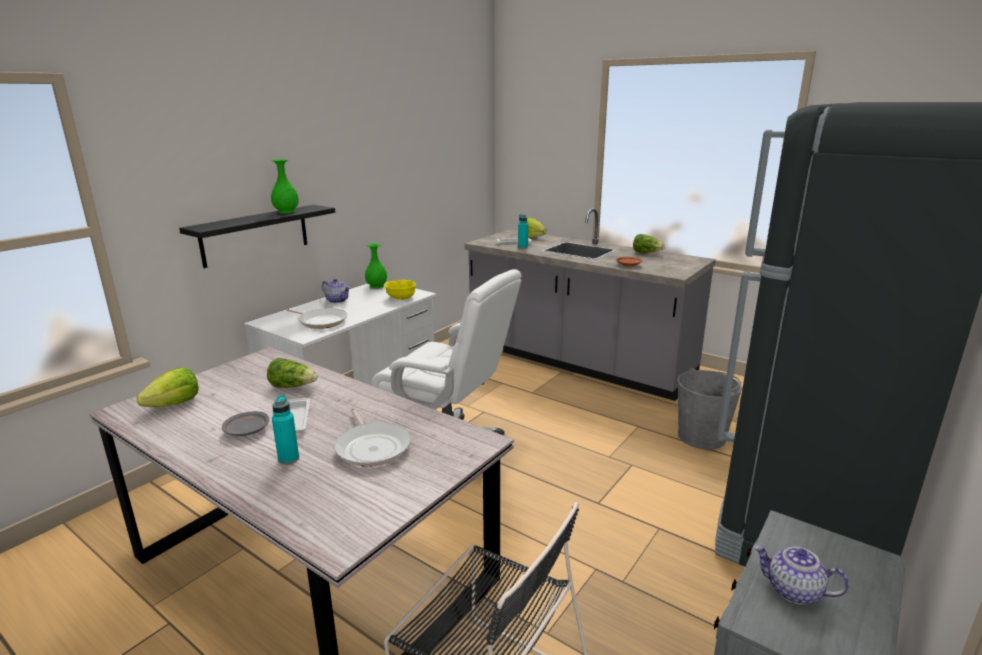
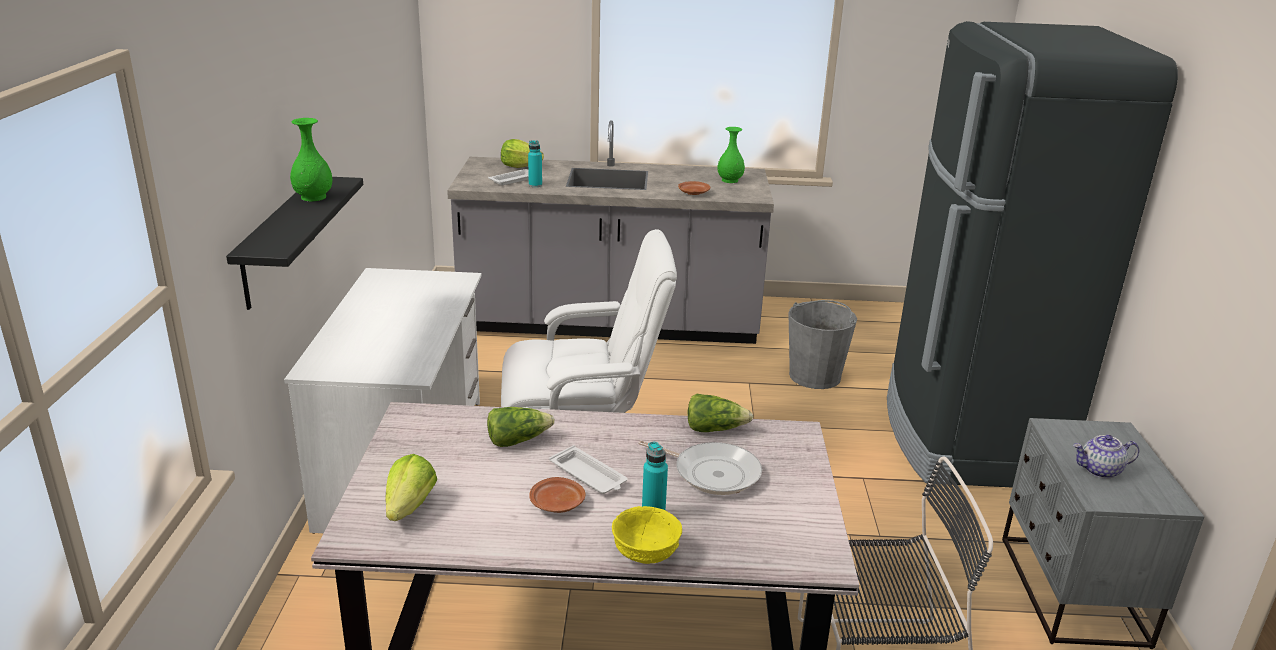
camera: 35 degrees left, 5 degrees up
(247, 431) = (557, 504): grey plate -> brown plate
(321, 321) = (397, 349): frying pan -> none
(337, 300) = (364, 312): teapot -> none
(377, 286) = (383, 279): green vase -> green vase (730, 180)
(400, 298) = (447, 290): yellow bowl -> yellow bowl (644, 553)
(647, 253) = (687, 171): lettuce -> lettuce (714, 429)

